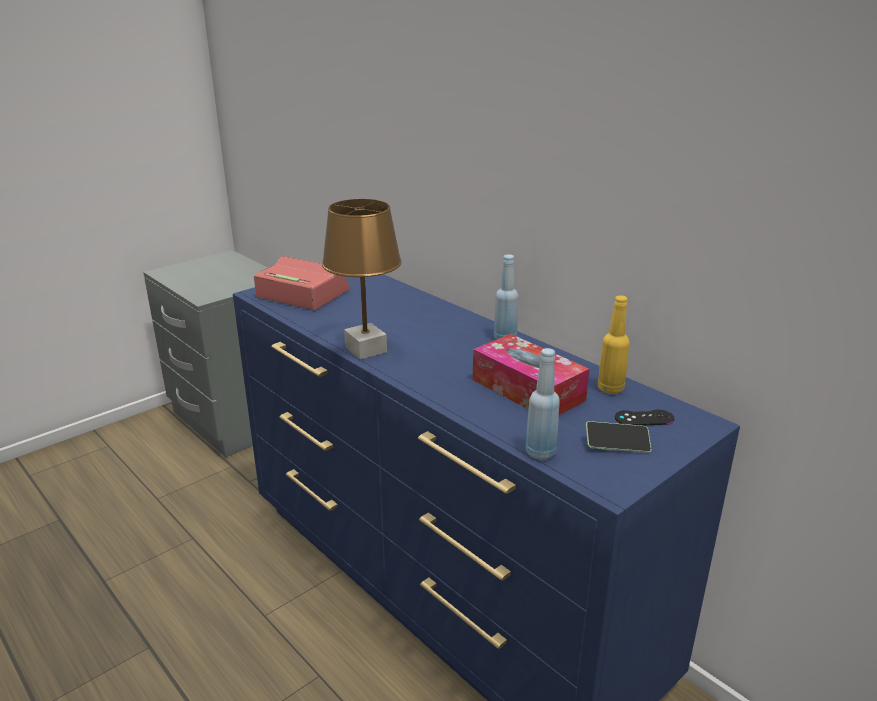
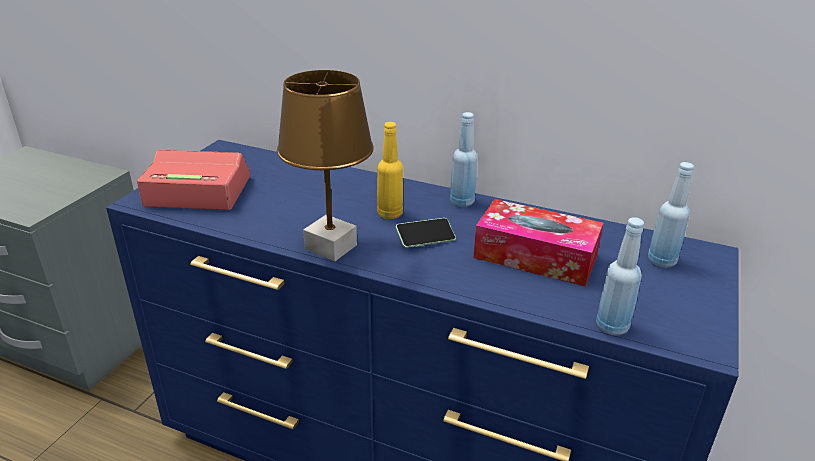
camera: 25 degrees left, 5 degrees up
(610, 389) = (605, 236): yellow bottle -> yellow bottle (390, 214)
(617, 445) = (667, 297): phone -> phone (425, 240)
(644, 418) = (661, 261): black game controller -> blue bottle

